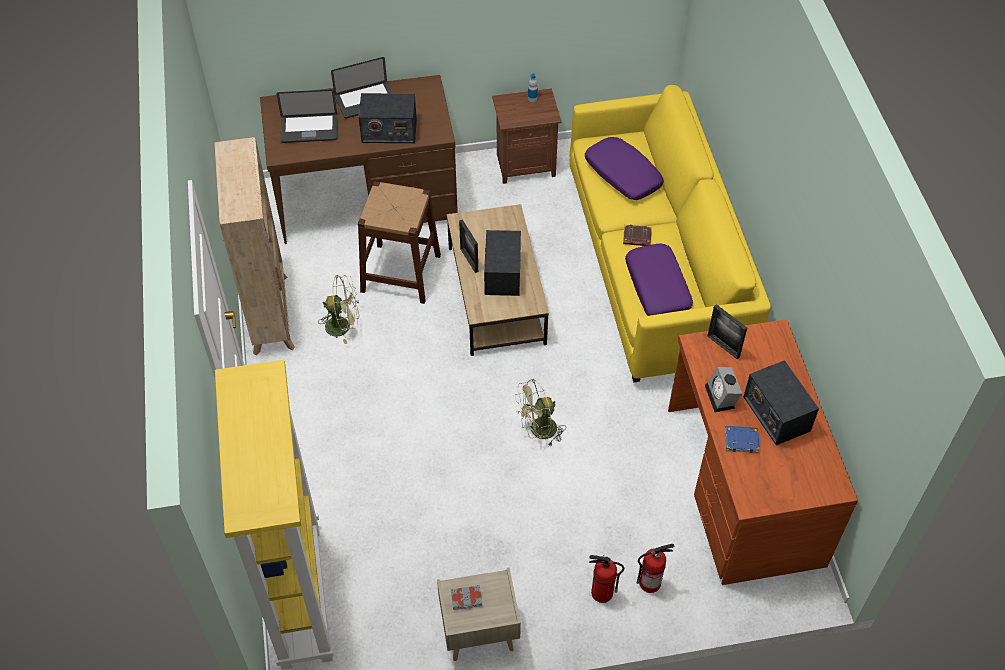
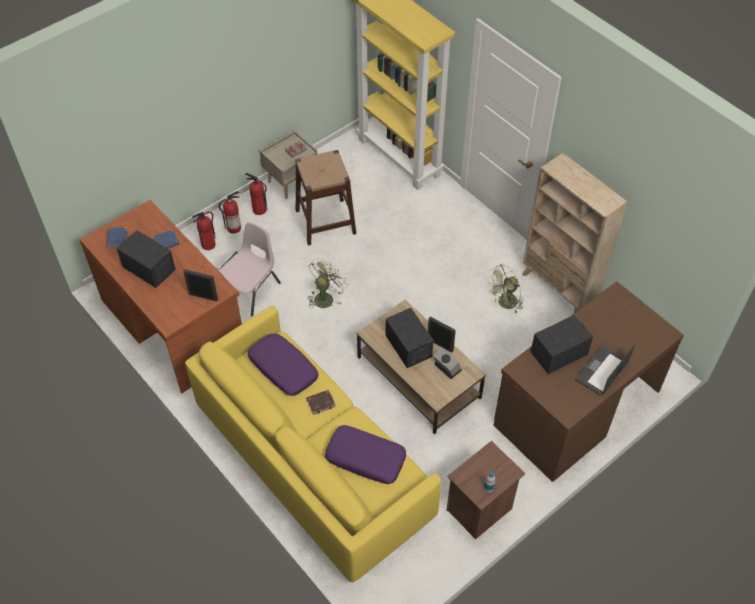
camera: 150 degrees right, 0 degrees up
(309, 129) = (618, 324): laptop -> none
(400, 273) = (499, 360): brown stool -> brown stool (325, 221)
(552, 606) = (259, 210): none -> fire extinguisher
(626, 488) = (249, 289): none -> pink chair
(722, 397) = (189, 262): alarm clock -> alarm clock (446, 367)
(806, 477) = (116, 238): none -> blue book

